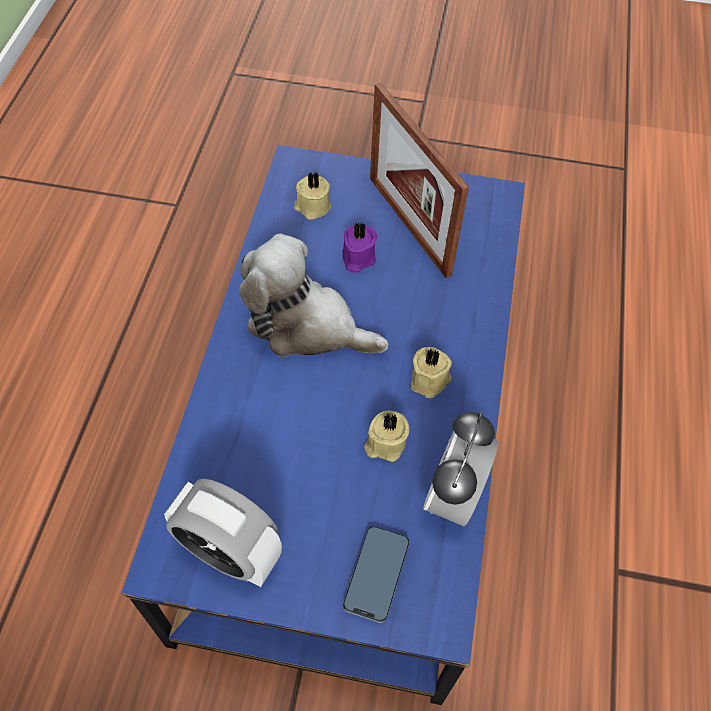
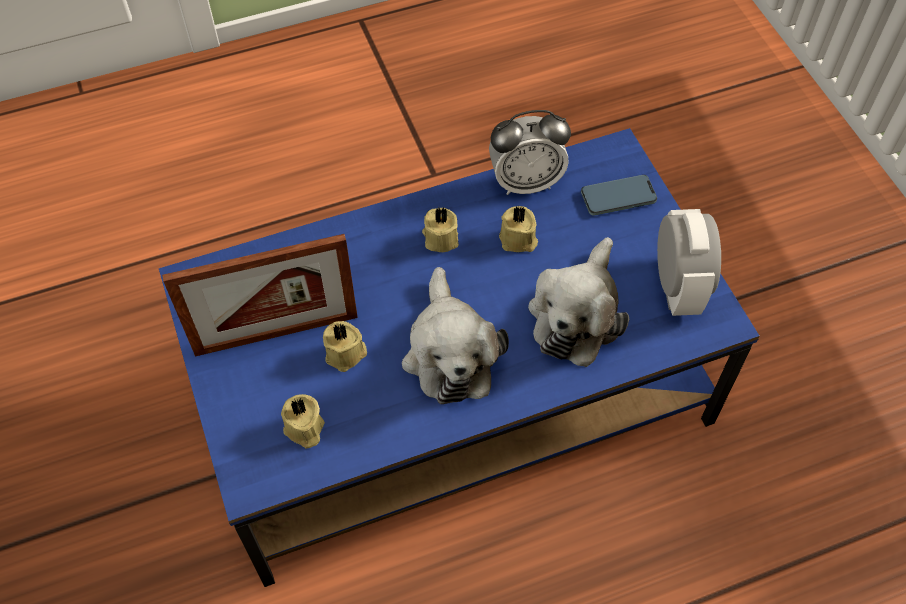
camera: 120 degrees left, 0 degrees up
(269, 441) = (577, 315): none -> plush toy
(357, 258) = (346, 354): purple candle -> beige candle
(409, 225) = (276, 334): picture frame -> picture frame turned 45 degrees clockwise

